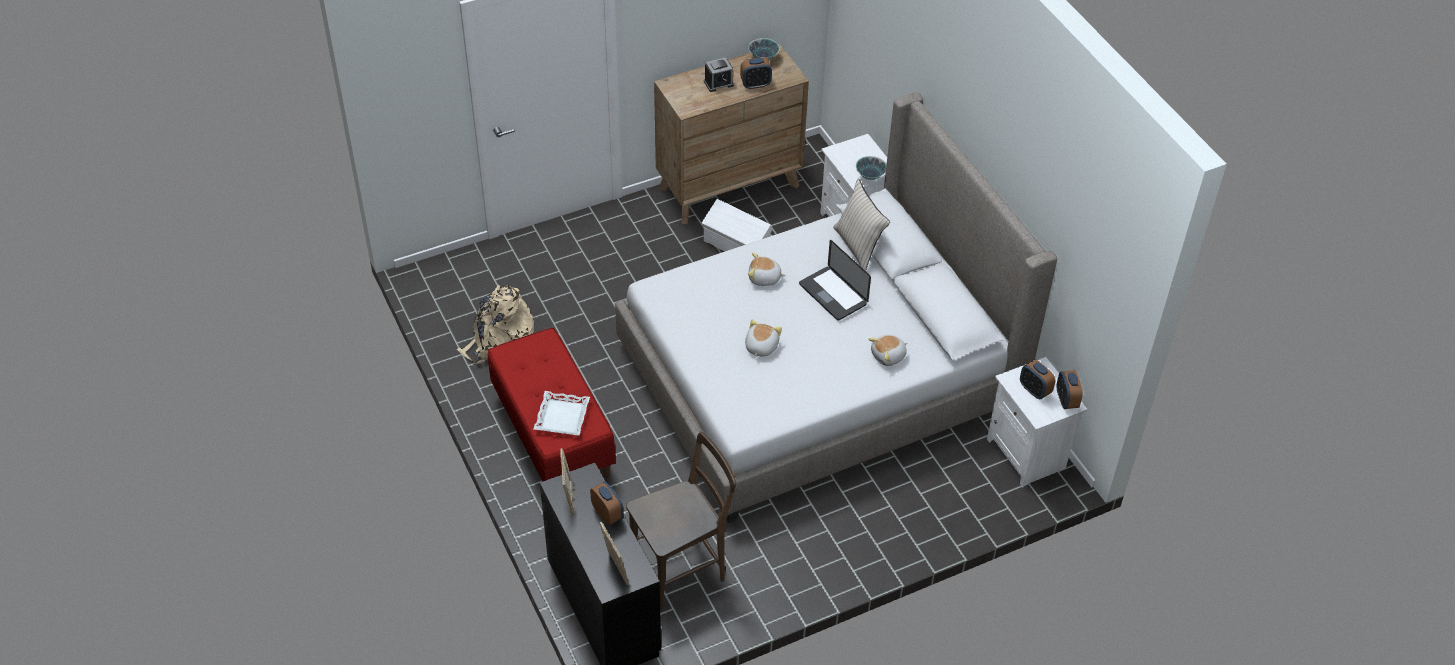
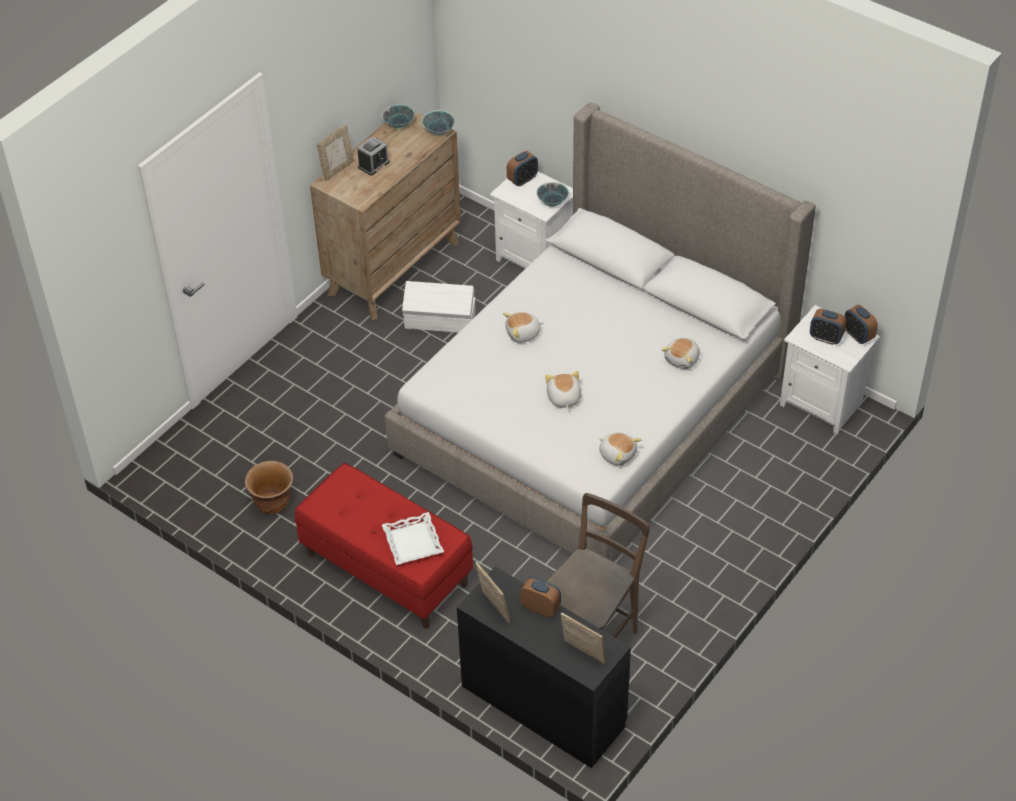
camera: 25 degrees left, 0 degrees up
(499, 342) = (273, 503): beige backpack -> brown planter
(685, 76) = (337, 170): none -> picture frame
(755, 84) = (409, 153): alarm clock -> alarm clock (522, 180)
(773, 414) = (617, 454): none -> plush toy
(793, 75) = (438, 131): none -> bowl
(833, 294) = (595, 323): laptop -> none
(858, 247) = (588, 271): beige pillow -> none

